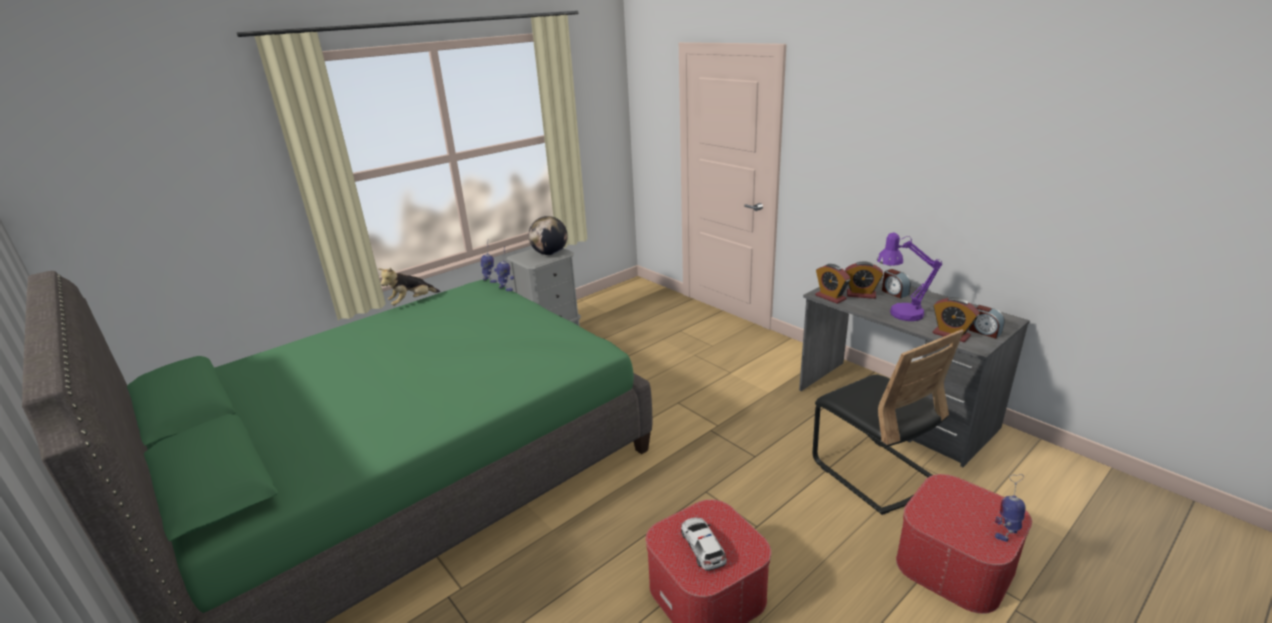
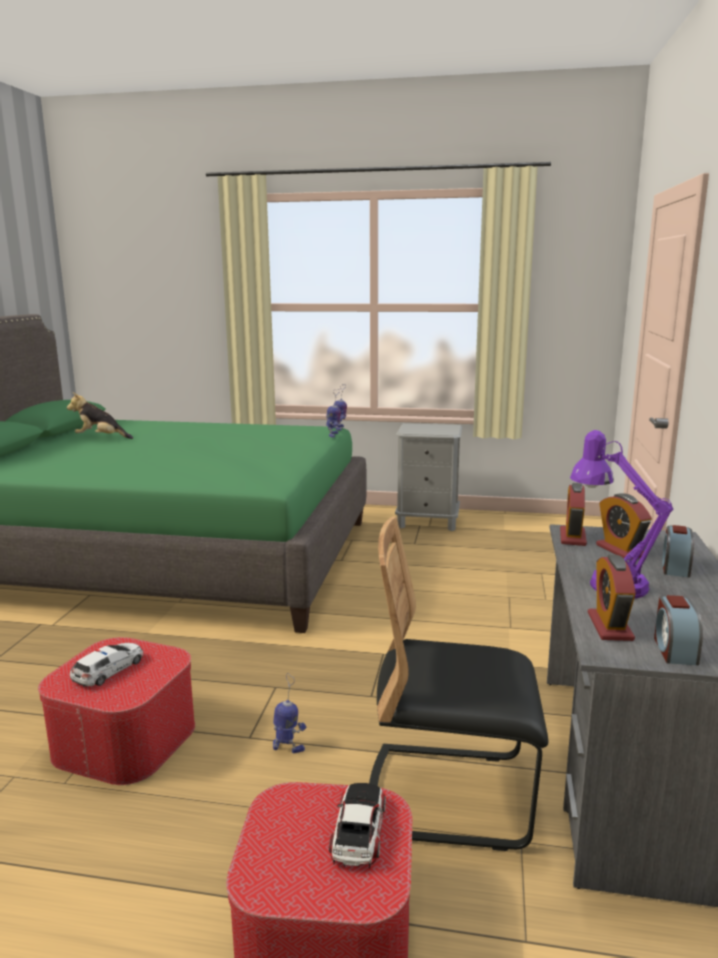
camera: 50 degrees right, 10 degrees down
(412, 302) = (265, 424): plush toy -> plush toy (101, 438)
(550, 253) = (437, 430): globe -> none
(873, 472) = (450, 795): black chair -> black chair turned 75 degrees clockwise
(962, 499) = (359, 831): none -> toy car
(1006, 532) = (316, 895): toy robot -> toy robot (288, 747)

